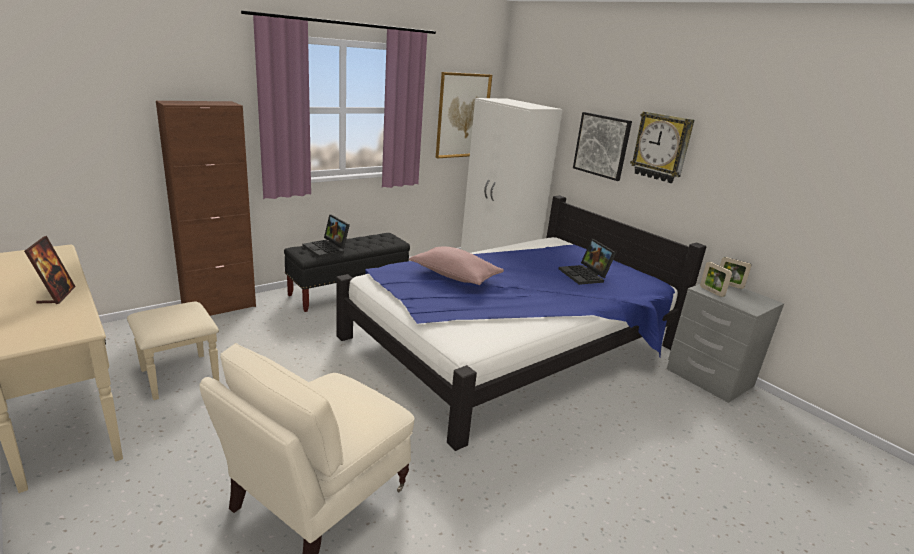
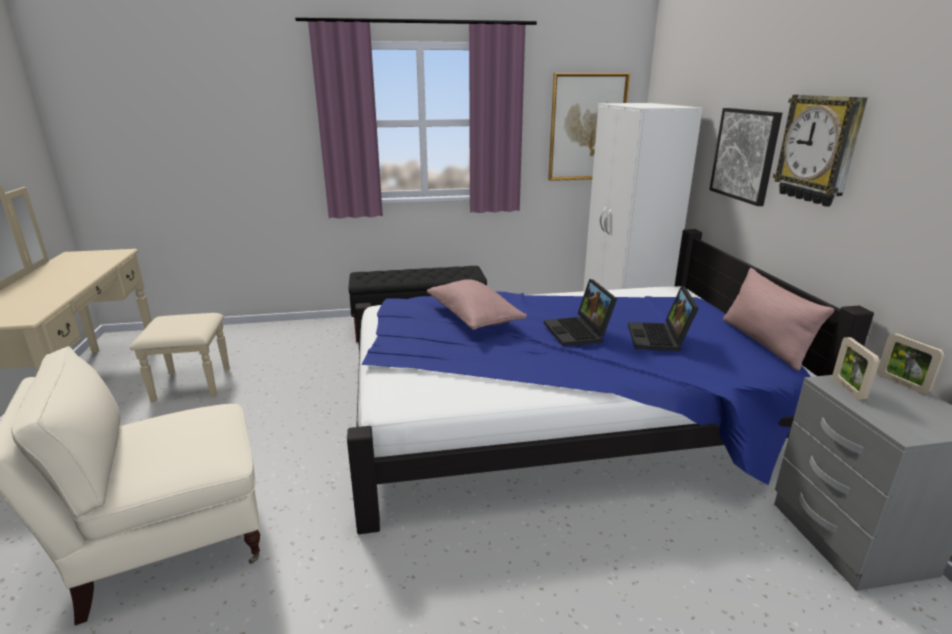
camera: 30 degrees right, 0 degrees up
(56, 295) = (58, 287): picture frame -> none
(219, 308) = (287, 327): brown cabinet -> none
(327, 249) = (388, 276): laptop -> laptop (579, 332)
(637, 270) = (764, 343): none -> pink pillow

